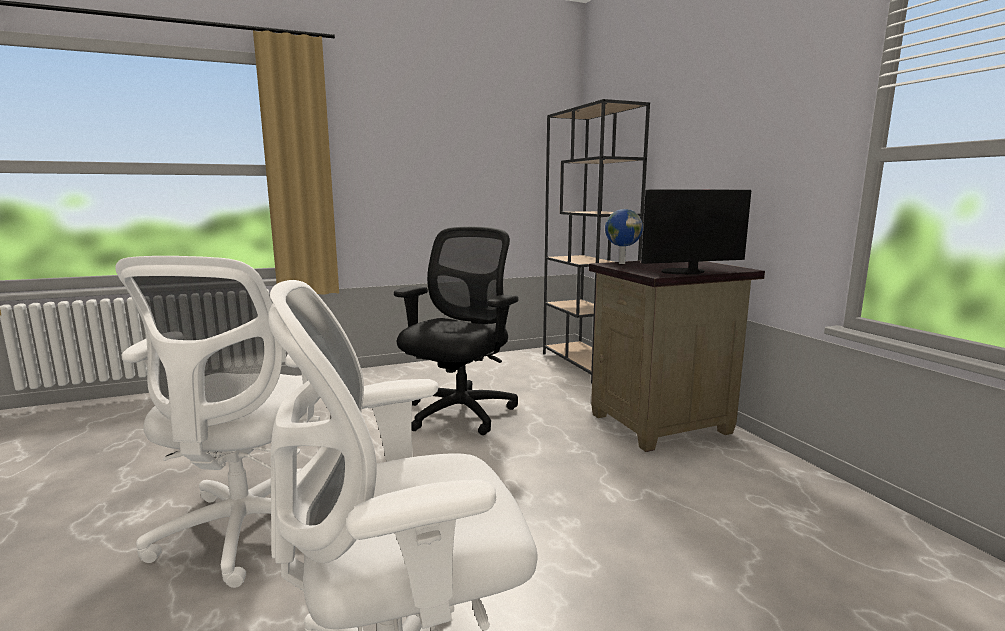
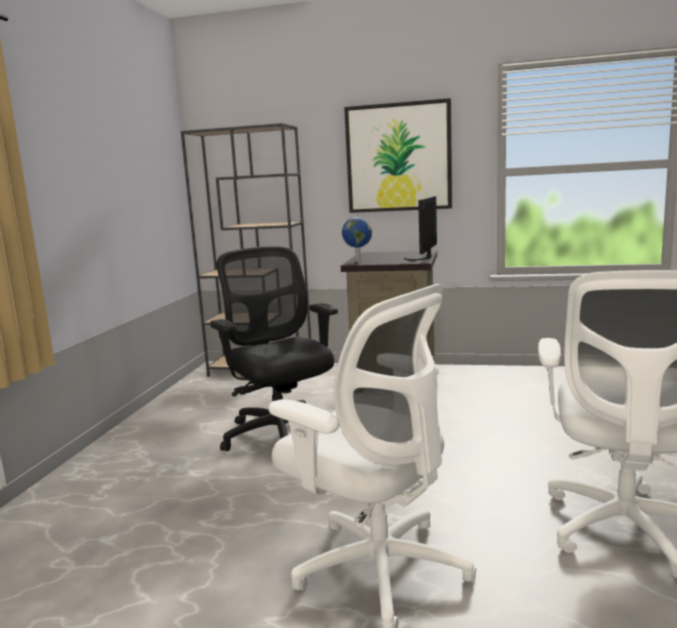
camera: 55 degrees left, 0 degrees up
(742, 135) = (398, 157): none -> picture

